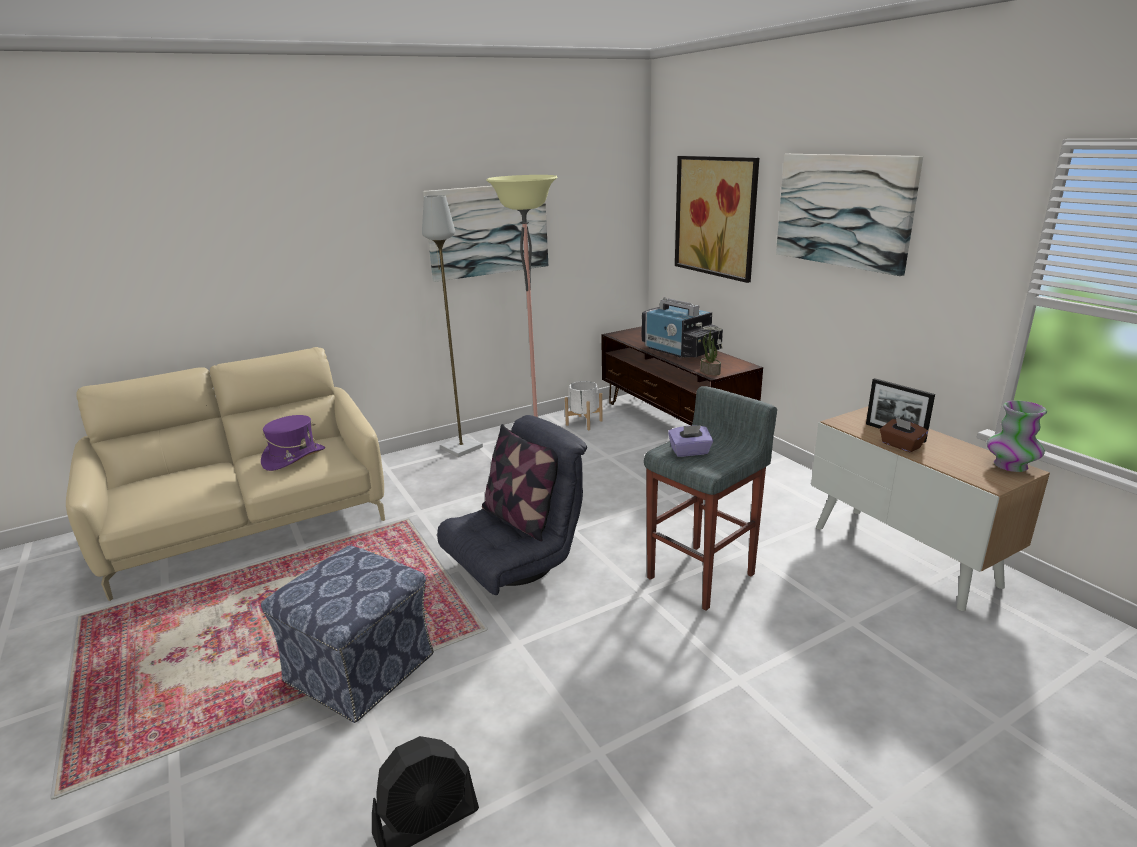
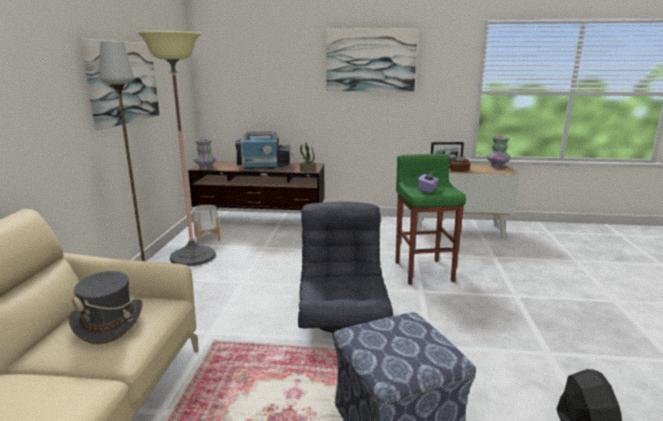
camera: 55 degrees left, 5 degrees down
(294, 457) = (109, 323): purple hat -> grey hat
(520, 519) = (338, 281): pillow -> none
(621, 336) = (205, 168): none -> vase
(703, 575) = (424, 271): grey stool -> green stool
(715, 216) = (266, 72): picture -> none

